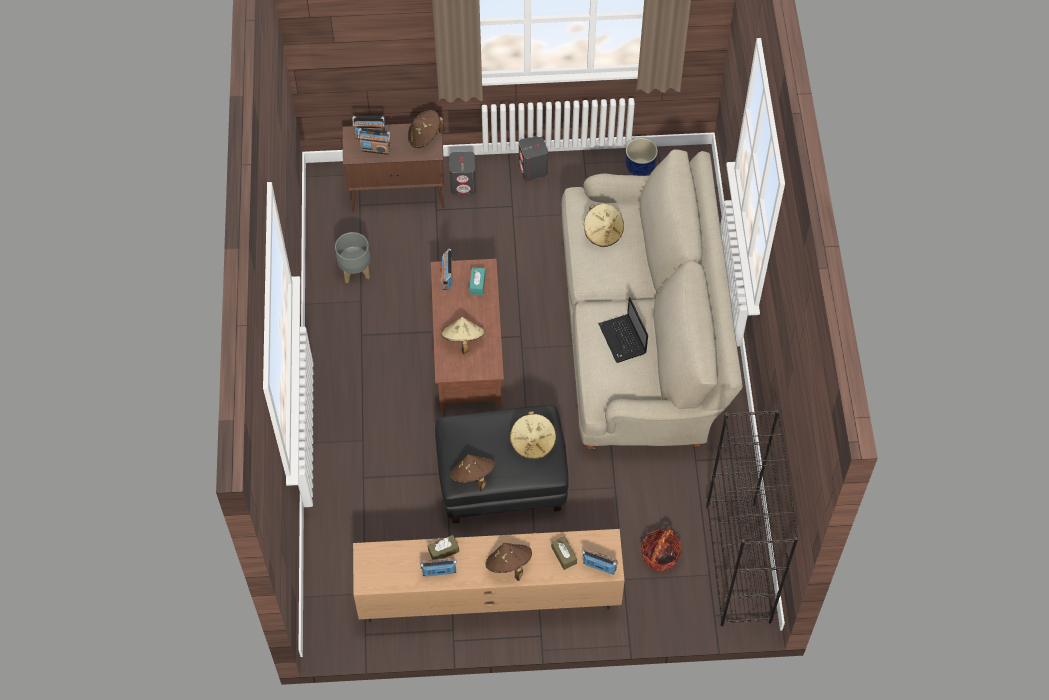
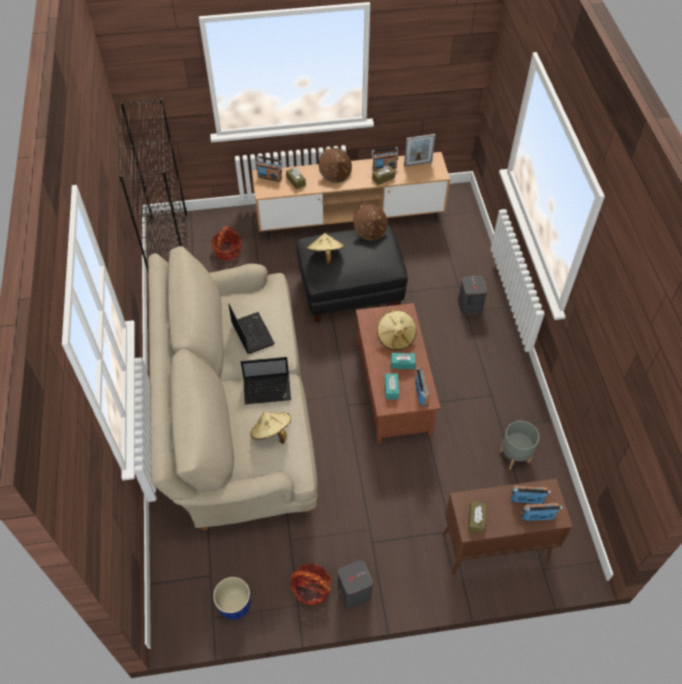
camera: 175 degrees right, 5 degrees down
(391, 574) = (418, 163): none -> picture frame
(424, 137) = (476, 519): brown hat -> brown tissue box
(461, 310) = (402, 363): none -> turquoise tissue box
(463, 184) = (427, 565): grey speaker -> grey speaker (469, 306)
(571, 174) = (311, 589): none -> basket
(606, 277) = (268, 389): none -> laptop

